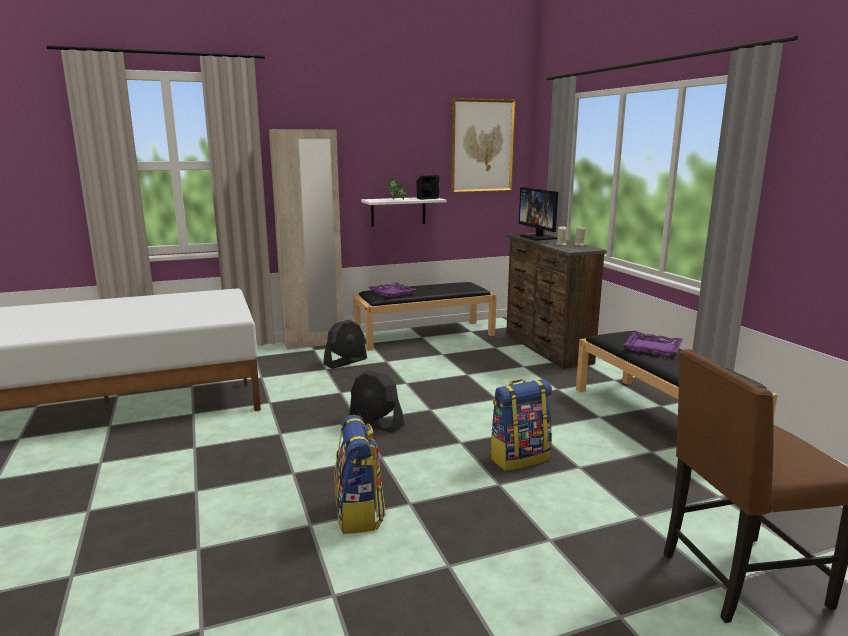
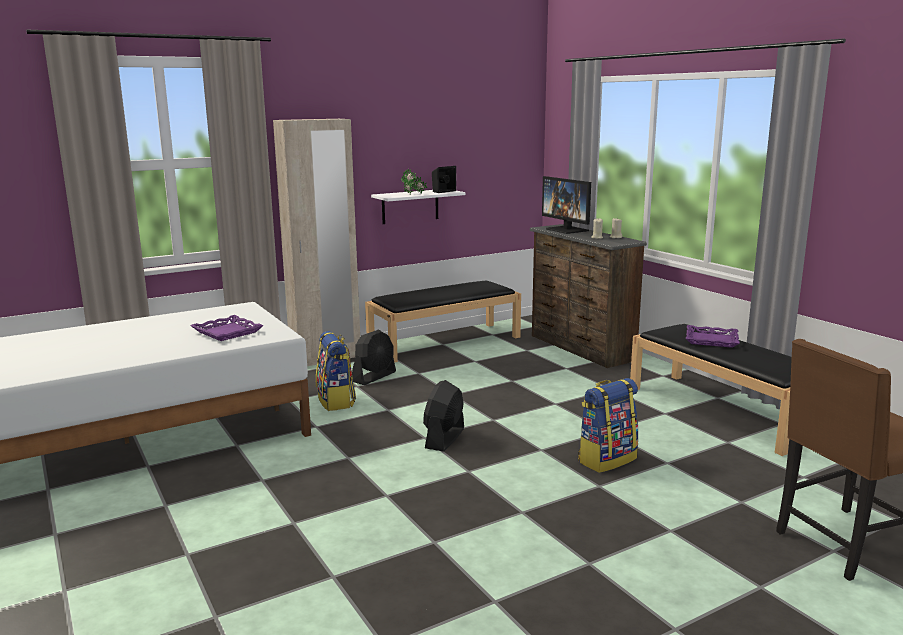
camera: 10 degrees left, 0 degrees up
(359, 514) = (478, 527): backpack -> backpack (336, 401)
(376, 423) = (444, 438): black fan -> black fan turned 90 degrees clockwise
(392, 293) = (411, 297): purple tray -> purple tray (227, 332)
(482, 146) = (495, 132): picture -> none

